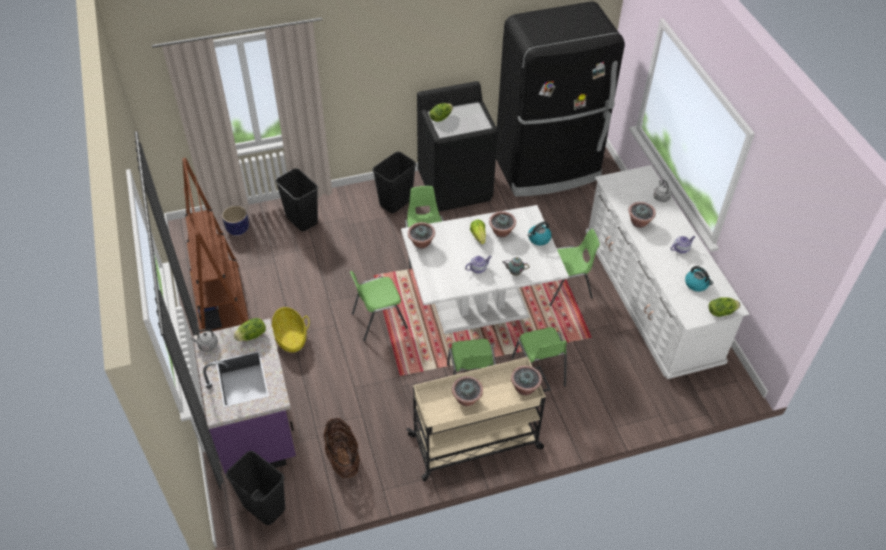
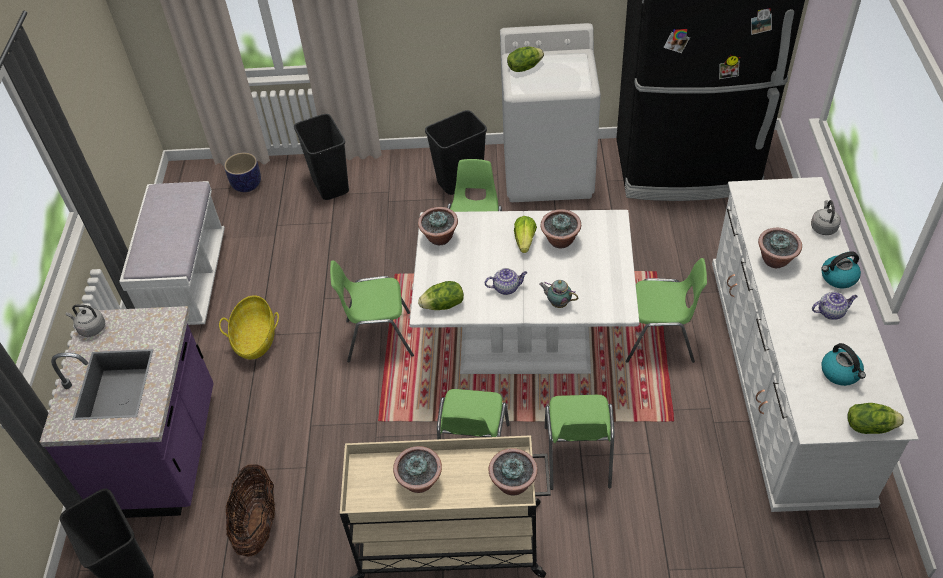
camera: 20 degrees right, 0 degrees up
(222, 307) = (187, 281): brown bookcase -> white bench
(252, 336) = (153, 326): lettuce -> lettuce (443, 305)
(455, 186) = (548, 171): black washing machine -> white washing machine
(538, 239) = (612, 259): kettle -> kettle (838, 277)

